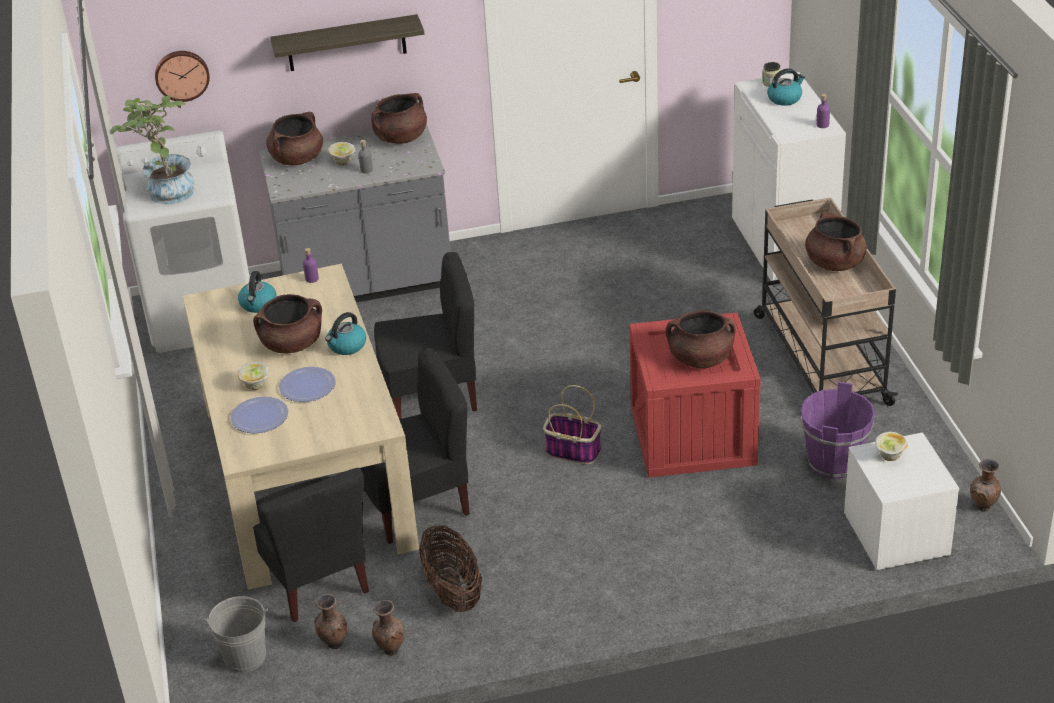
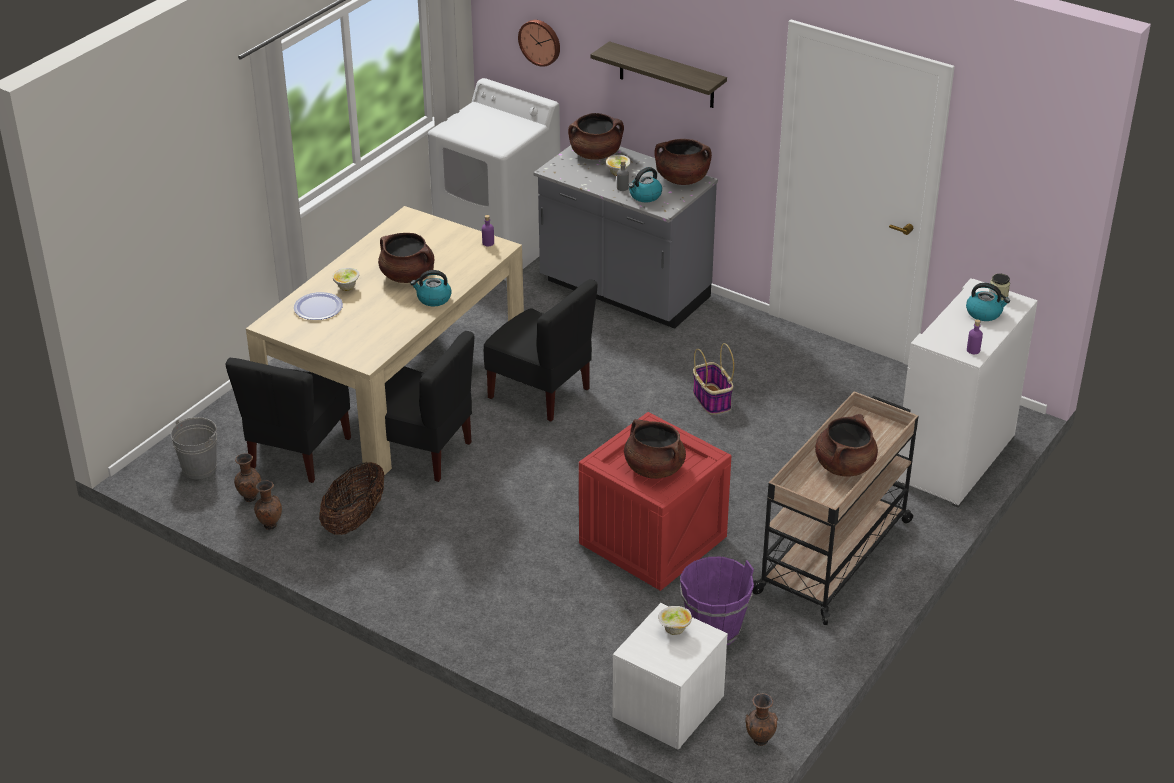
camera: 45 degrees right, 0 degrees up
(165, 191) = (477, 126): potted plant -> none
(258, 304) = (432, 239): kettle -> kettle (645, 196)
(307, 386) = (372, 307): plate -> none
(572, 451) = (562, 491): basket -> basket (711, 399)

